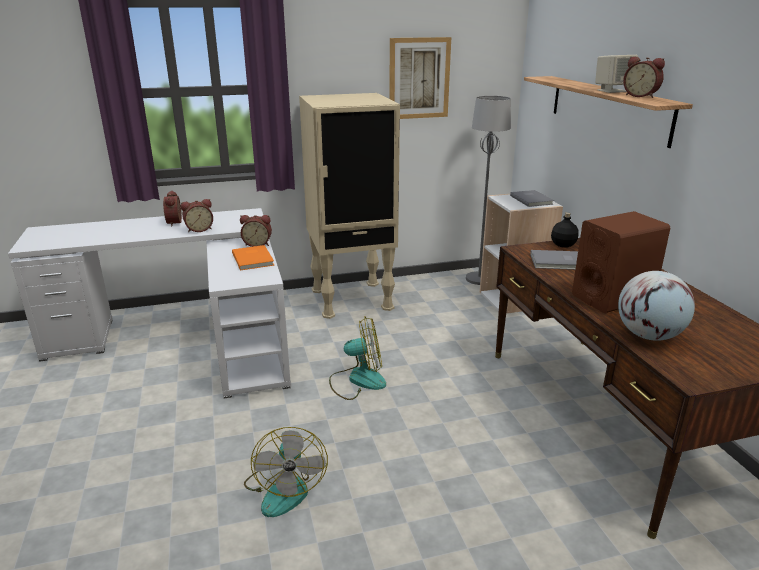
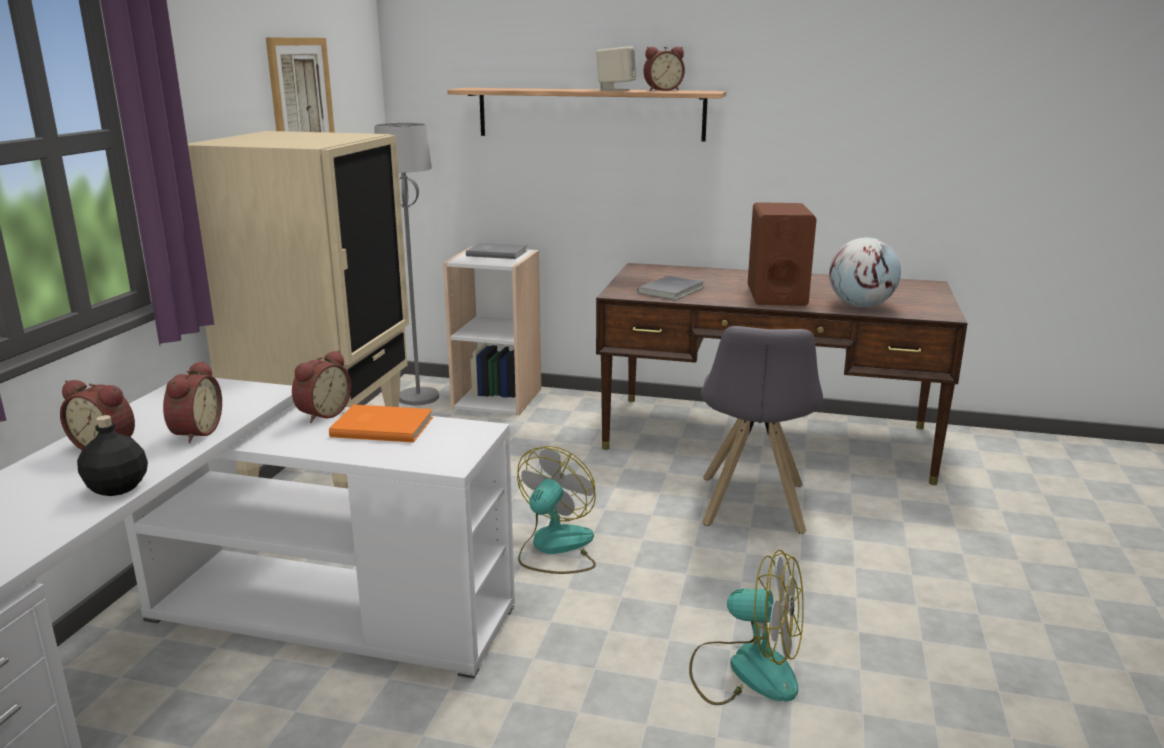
camera: 60 degrees left, 5 degrees down
(490, 439) = (752, 504): none -> grey chair
(563, 244) = (631, 278): black bottle -> black bottle (118, 487)

